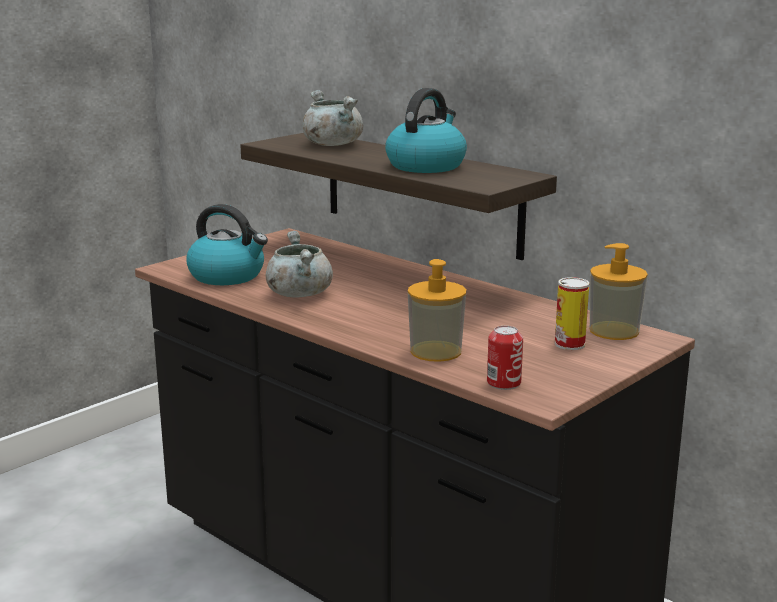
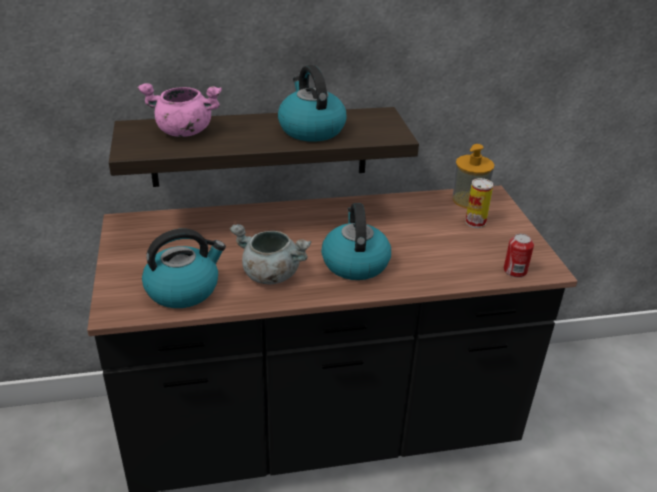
camera: 55 degrees left, 15 degrees up
(331, 144) = (183, 131): grey cooking pot -> pink cooking pot
(376, 315) = (354, 263): none -> kettle
(436, 351) = (443, 270): soap dispenser -> none

